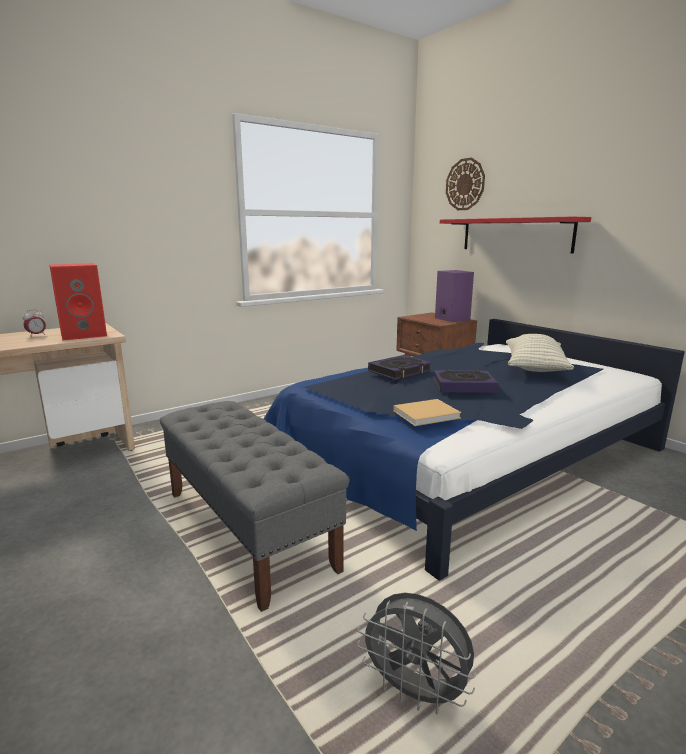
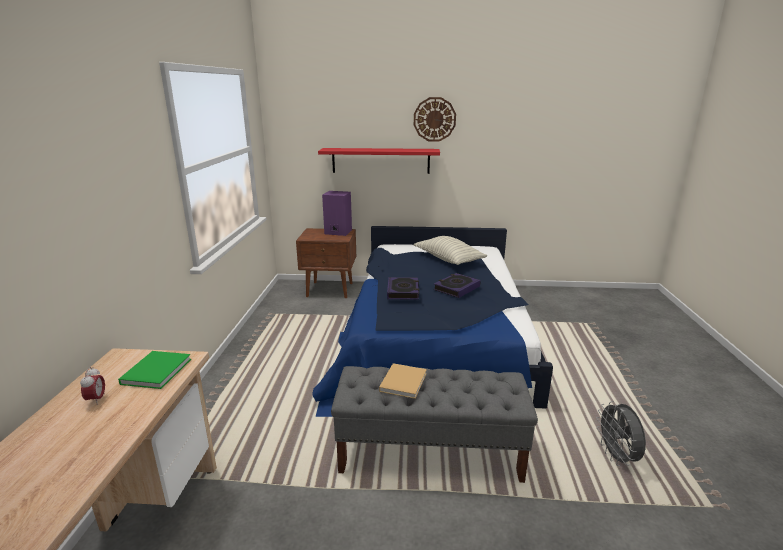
camera: 50 degrees left, 5 degrees up
(85, 334) = (158, 370): red speaker -> green book
(416, 693) = (617, 457): grey fan -> grey fan turned 105 degrees clockwise
(428, 414) = (486, 316): beige book -> beige book (404, 381)
(465, 184) = (326, 118): wall clock -> wall clock (434, 119)

